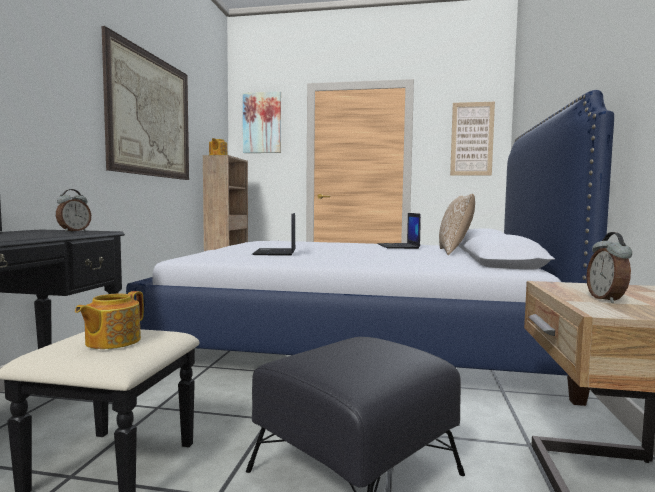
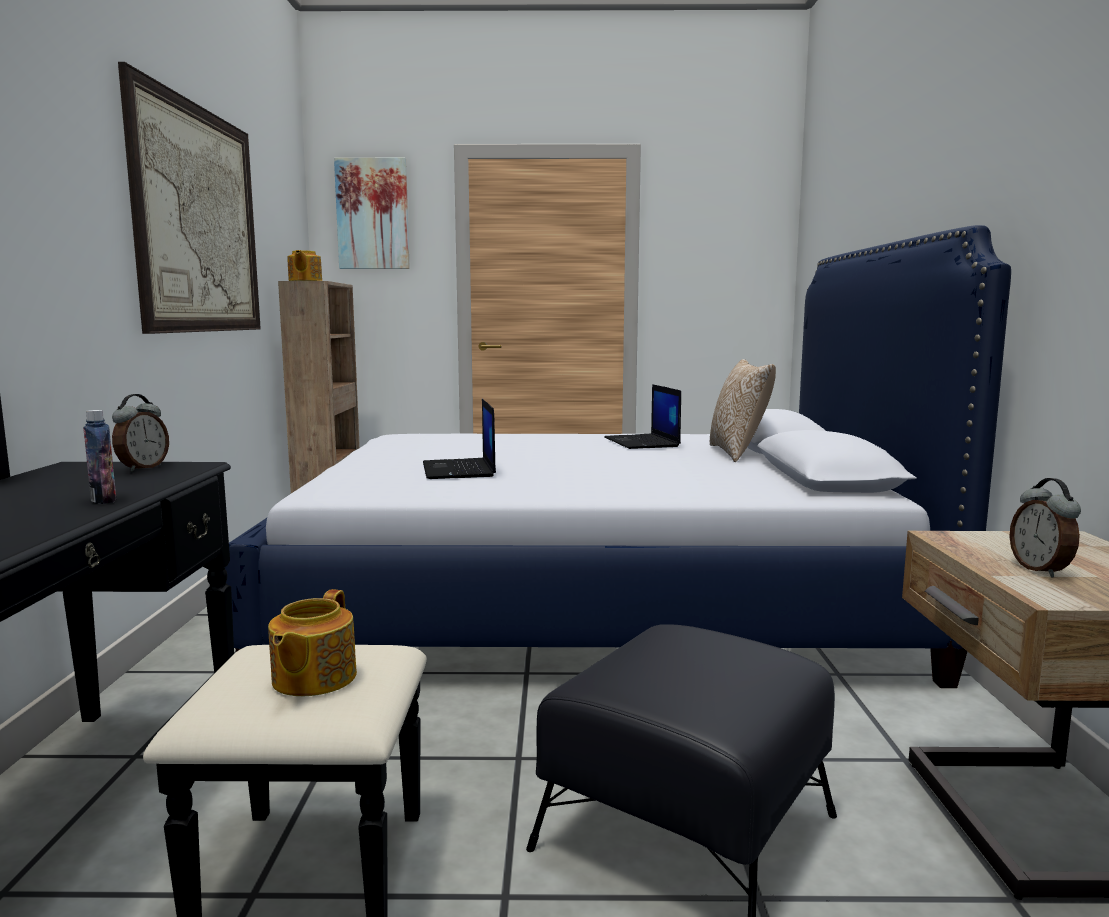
camera: 10 degrees left, 5 degrees up
(27, 237) = (103, 500): none -> bottle
(472, 139) = (736, 249): picture -> none

